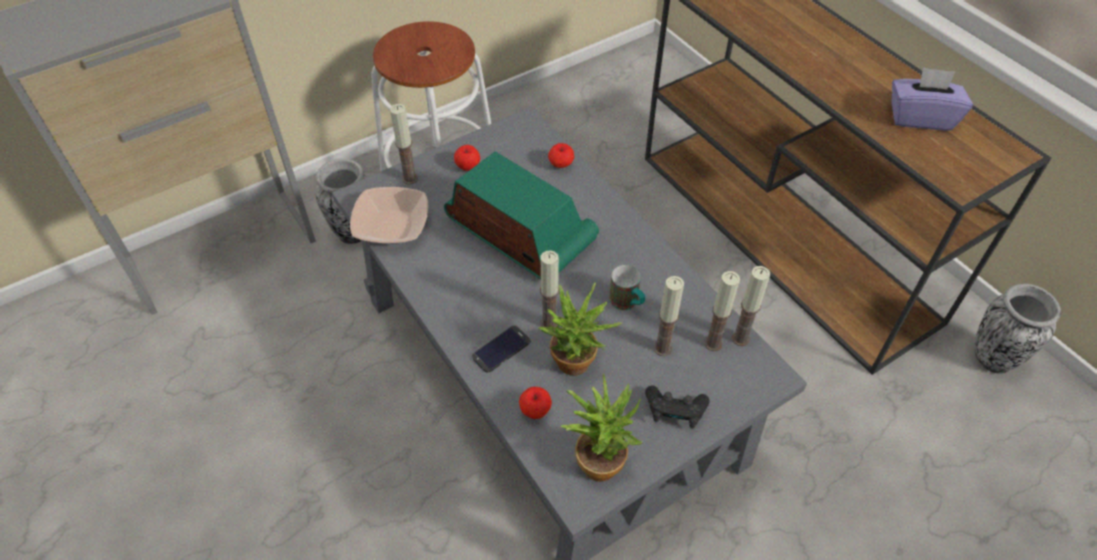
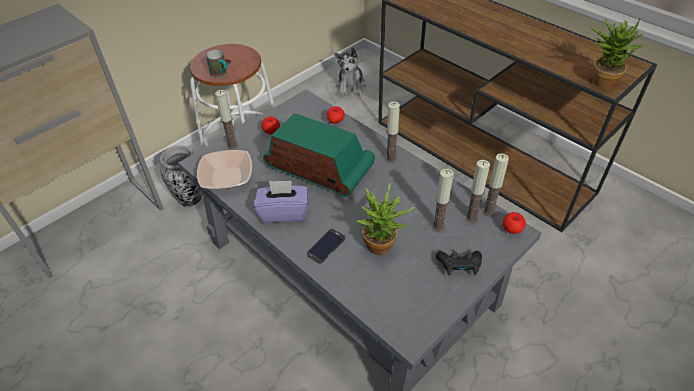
camera: 10 degrees left, 5 degrees down
(535, 411) = (361, 283): apple -> apple (512, 230)
(549, 323) = (355, 223): candle -> candle (391, 158)
(600, 458) = (416, 307): potted plant -> potted plant (601, 80)
(618, 93) = (351, 86): none -> plush toy
(627, 303) = (406, 201): mug -> mug (221, 74)
(920, 117) = (569, 52): purple tissue box -> purple tissue box (284, 212)
(992, 358) = (632, 209): vase -> none

